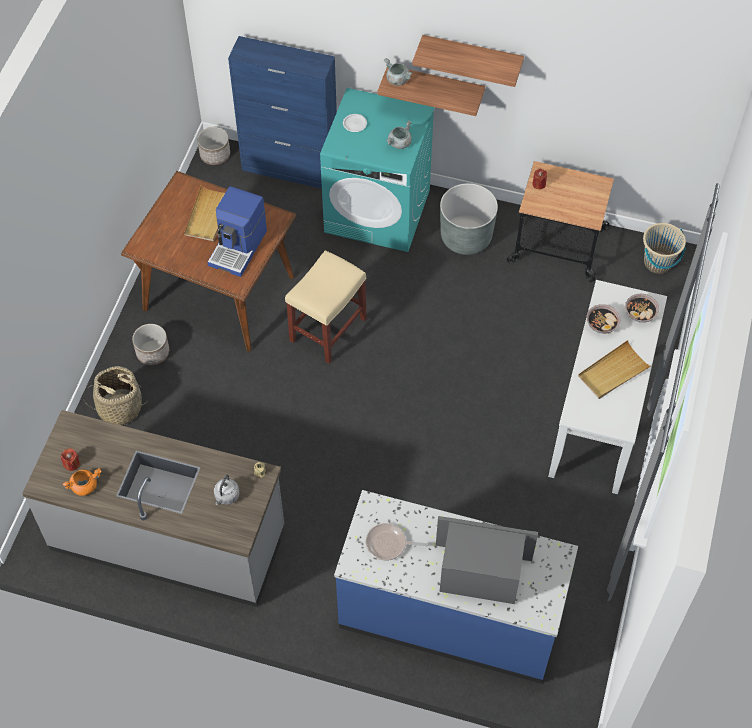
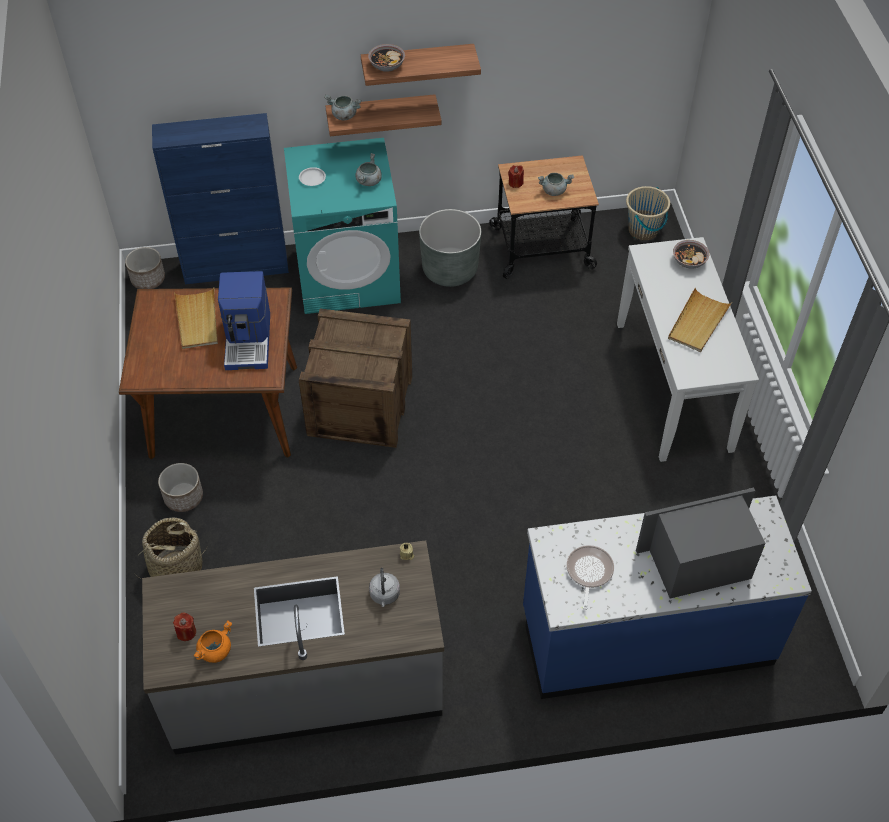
camera: 25 degrees left, 5 degrees down
(327, 330) = (361, 406): beige stool -> crate
(388, 544) = (589, 572): frying pan -> frying pan turned 120 degrees clockwise
(568, 203) = (554, 190): none -> grey cooking pot
(601, 324) = (660, 283): bowl -> bowl (387, 65)

